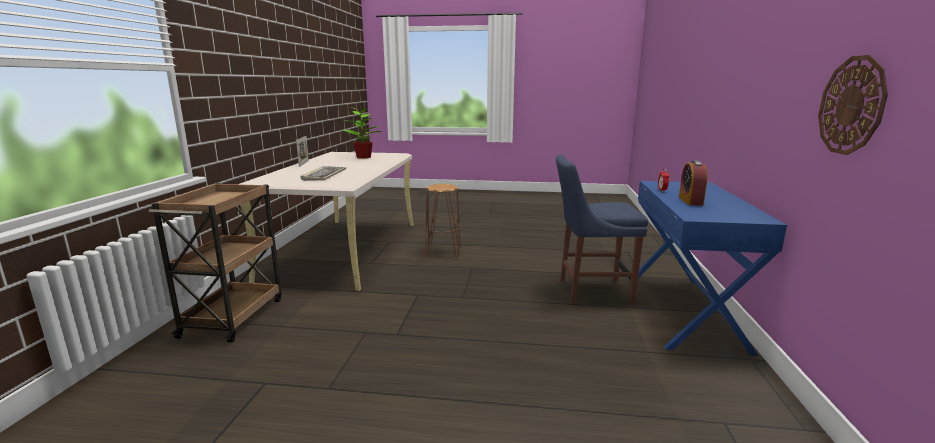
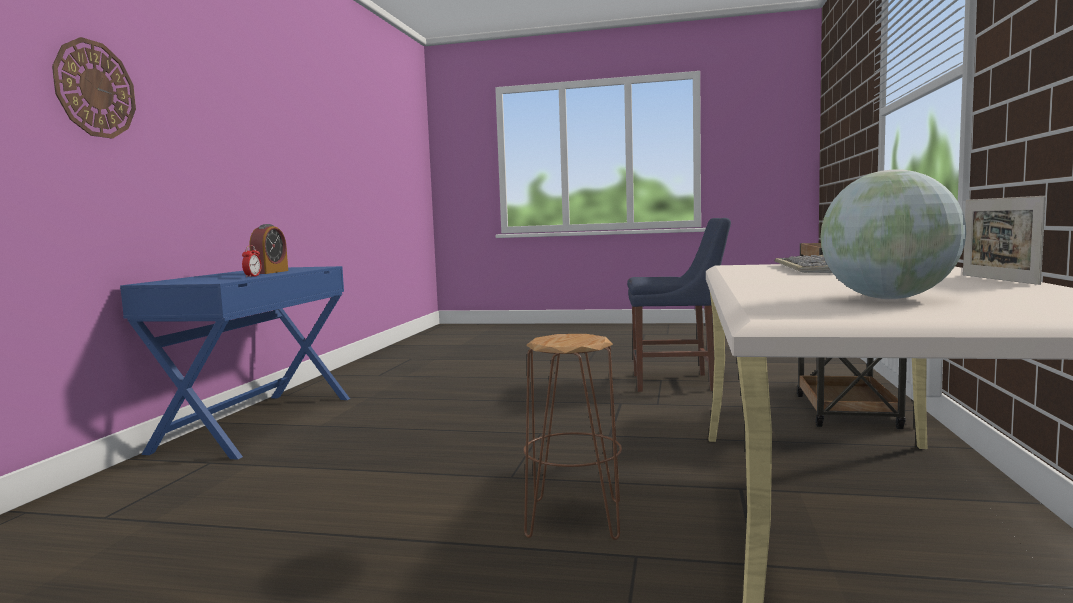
camera: 175 degrees left, 10 degrees down
(364, 157) = (888, 298): potted plant -> globe
(590, 290) = (337, 442): blue chair -> blue chair (678, 382)
(851, 105) = (279, 167): wall clock -> wall clock (95, 89)

